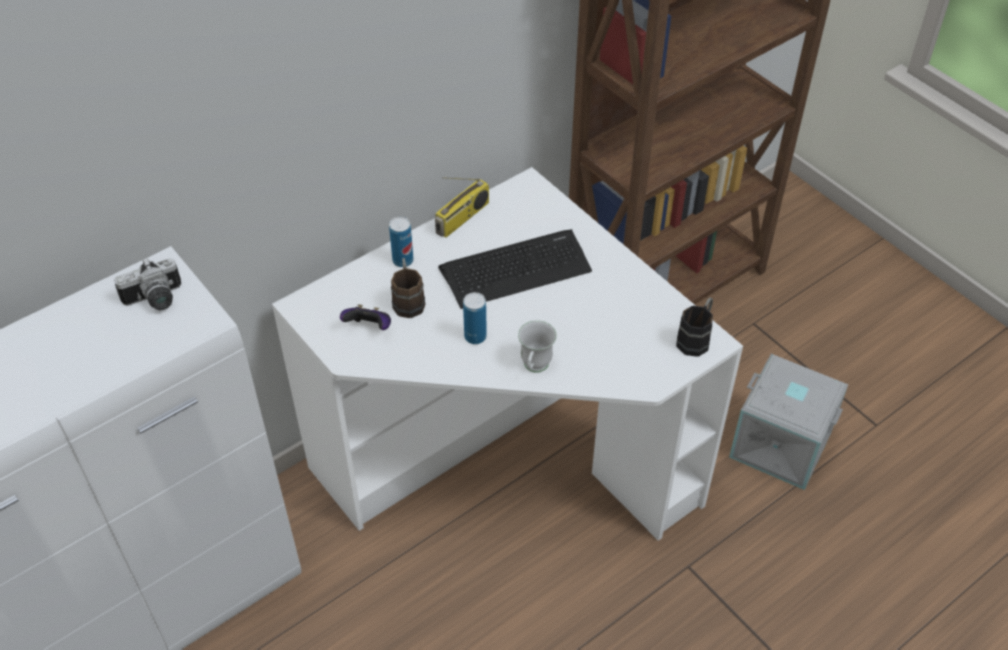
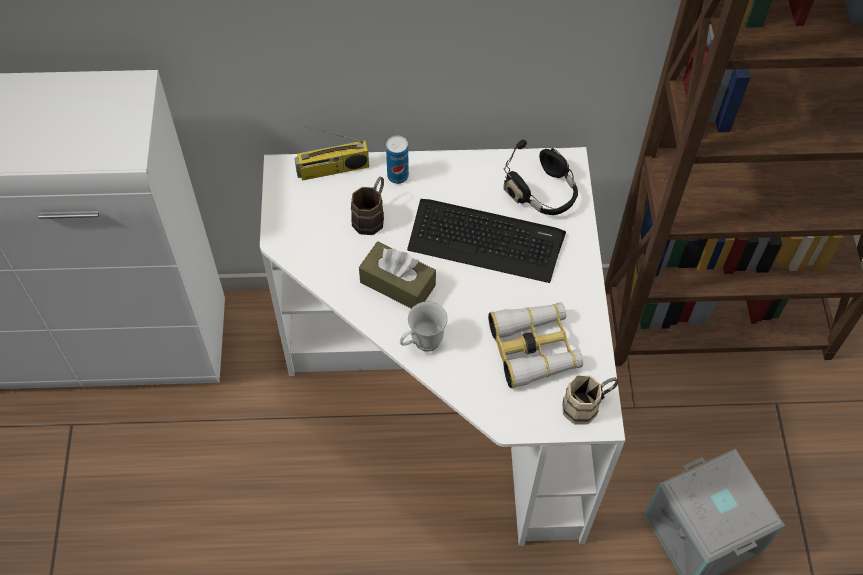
camera: 35 degrees right, 10 degrees up
(155, 300) = (106, 113): camera -> none
(369, 328) = (320, 223): game controller -> none
(462, 218) = (481, 164): radio -> radio (333, 170)
(475, 336) = (397, 284): can -> brown tissue box
(529, 214) = (543, 193): none -> black headphones
(622, 322) = (534, 348): none -> binoculars
(696, 338) = (587, 405): black mug -> beige mug

